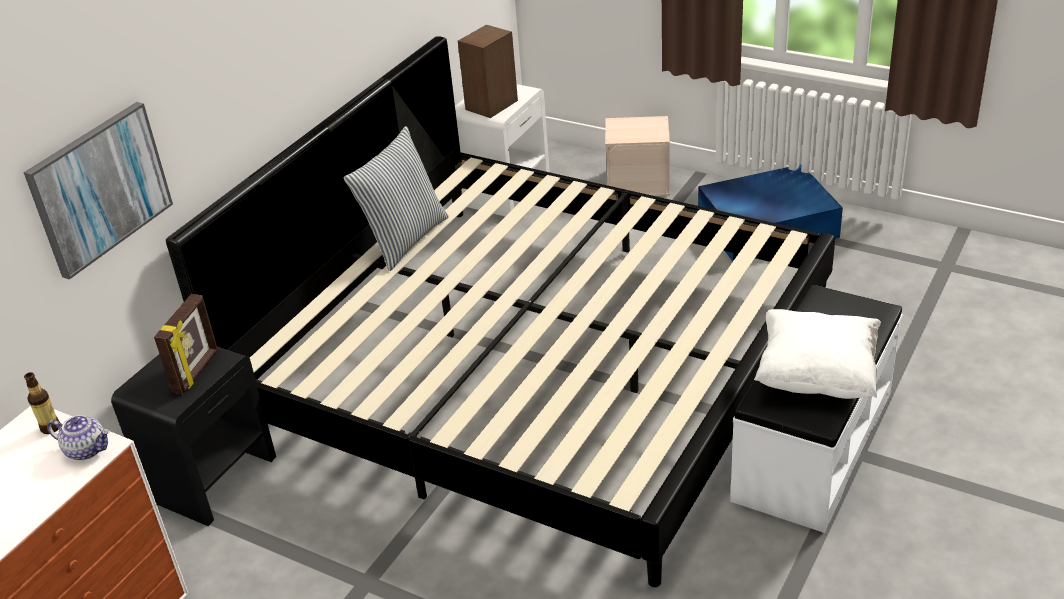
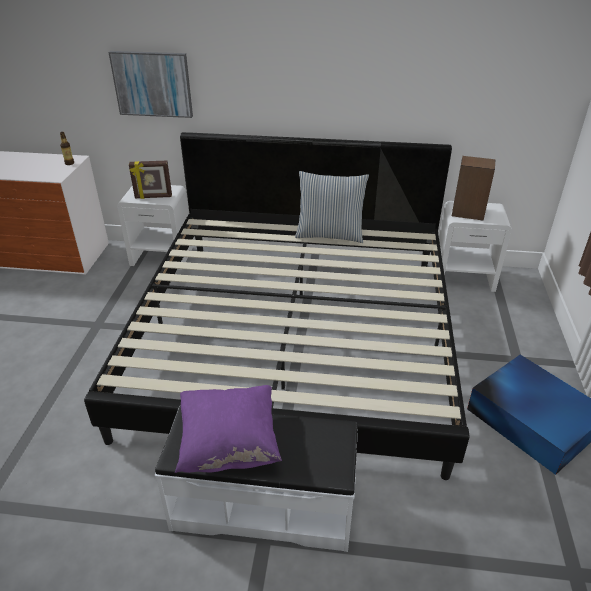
camera: 65 degrees right, 0 degrees up
(87, 449) = (54, 174): teapot -> none
(213, 477) = (162, 256): black nightstand -> white nightstand
(639, 182) = (529, 334): beige storage box -> none
(816, 377) = (229, 444): white pillow -> purple pillow

